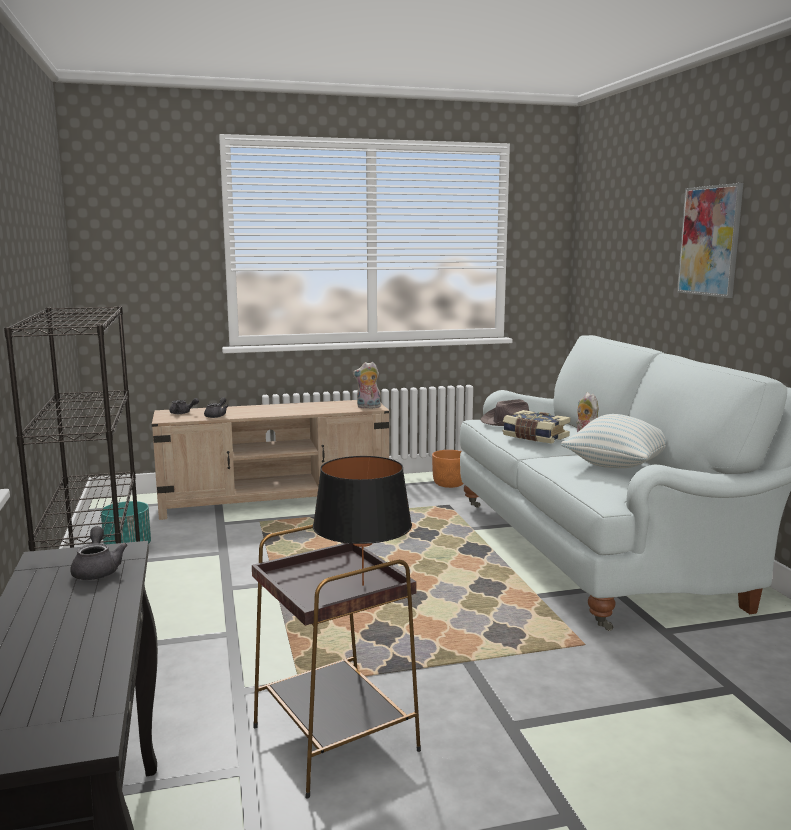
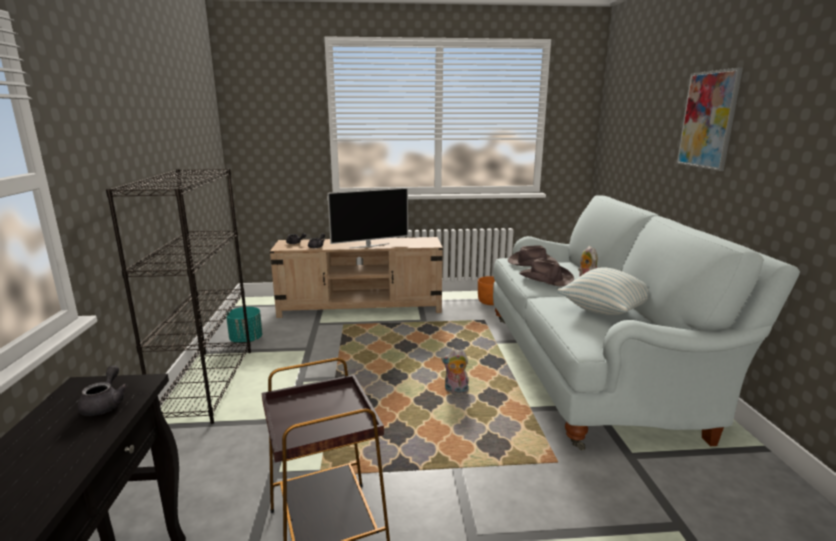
camera: 10 degrees right, 5 degrees up
(289, 412) = (369, 246): none -> television
(363, 585) = (342, 422): black table lamp -> none
(368, 407) = (428, 244): plush toy -> plush toy (455, 391)
(535, 437) = (545, 278): book -> brown hat

